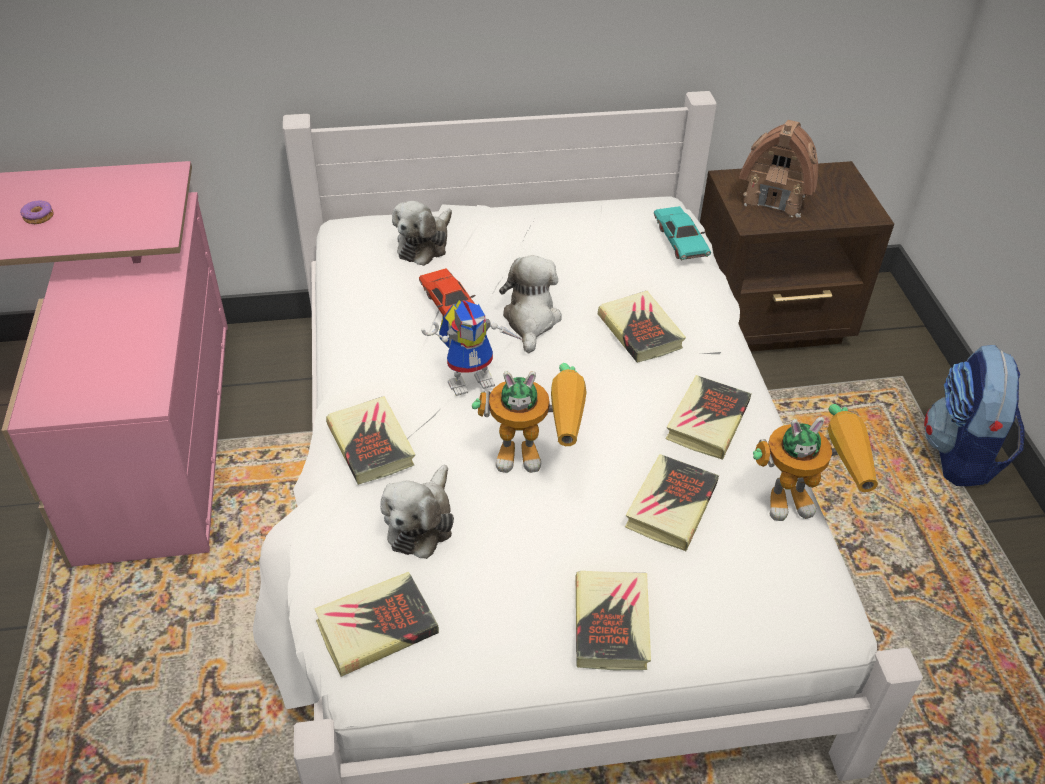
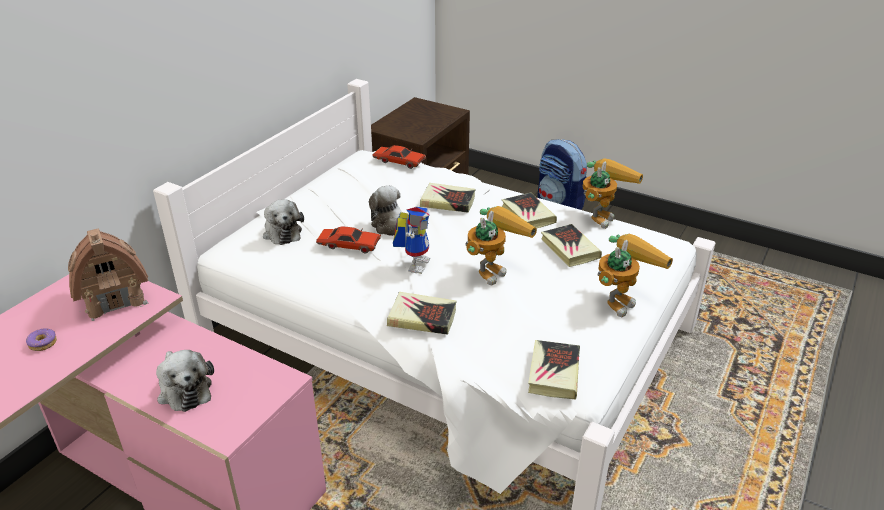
camera: 50 degrees left, 10 degrees down
(421, 522) = (497, 327): plush toy -> plush toy (184, 389)
(611, 624) = (621, 299): book -> toy robot
(680, 240) = (399, 162): turquoise toy car -> red toy car
(775, 197) = (410, 124): toy house -> toy house (114, 298)

